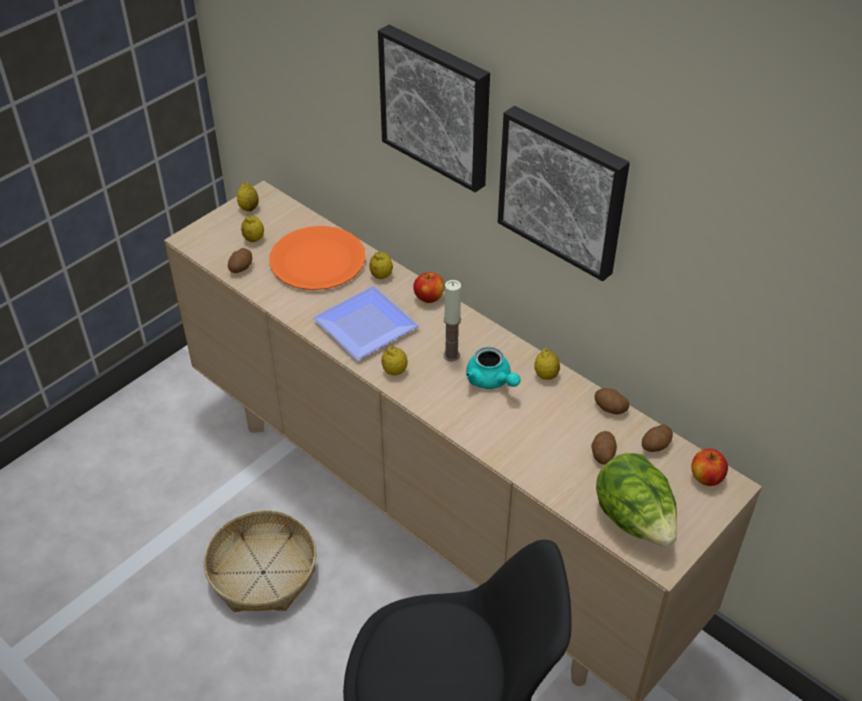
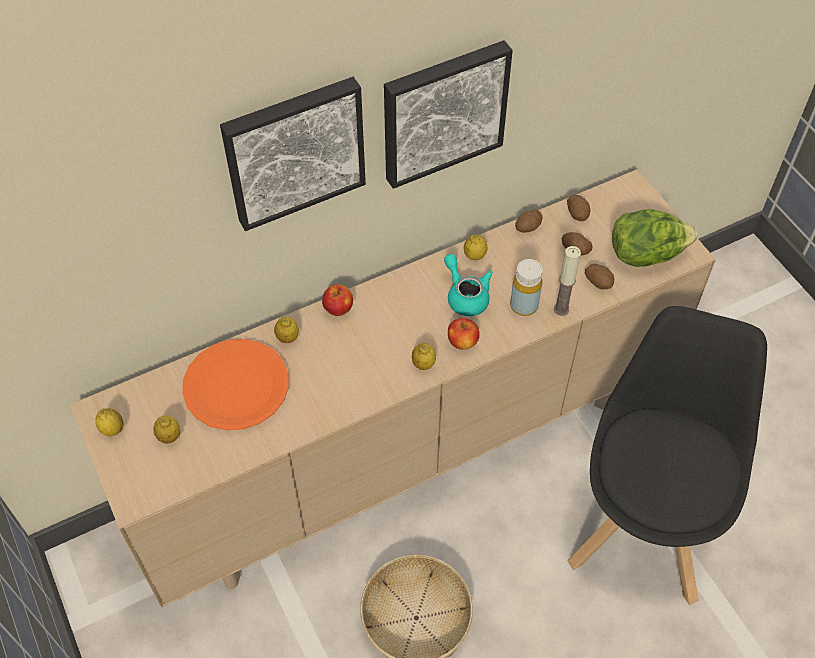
camera: 70 degrees left, 10 degrees up
(241, 267) = (210, 459): potato -> potato (599, 281)
(362, 325) = (351, 373): plate -> none
(451, 355) = (422, 315): candle -> candle (561, 309)
(491, 381) = (465, 296): turquoise teapot -> turquoise teapot turned 105 degrees counterclockwise
(503, 428) = (524, 305): none -> yellow bottle
(706, 478) = (620, 196): apple -> apple (462, 342)

